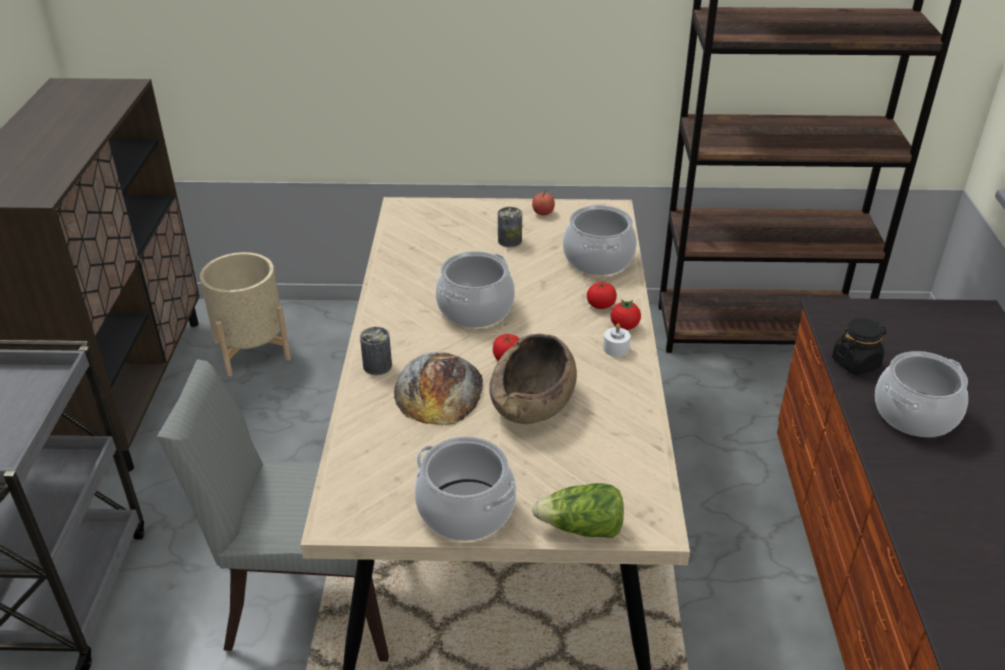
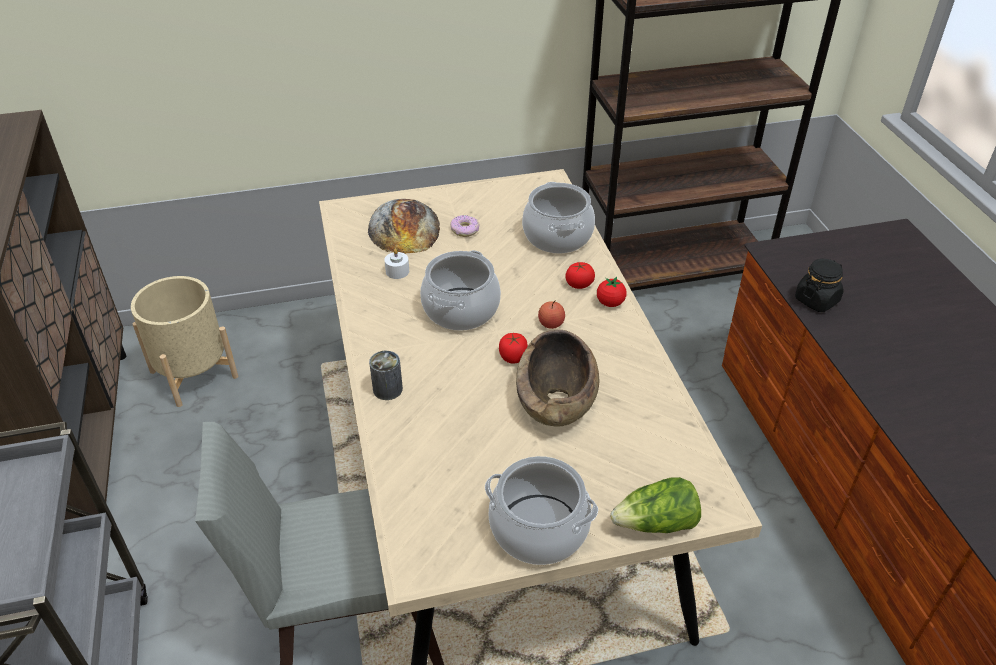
camera: 15 degrees left, 5 degrees up
(439, 389) = (460, 403): bread -> bread (404, 228)
(509, 240) = (465, 230): can -> donut
(543, 212) = (485, 195): apple -> apple (551, 324)
(616, 348) = (611, 327): white candle -> white candle (397, 271)
(914, 413) = (884, 341): cooking pot -> none

